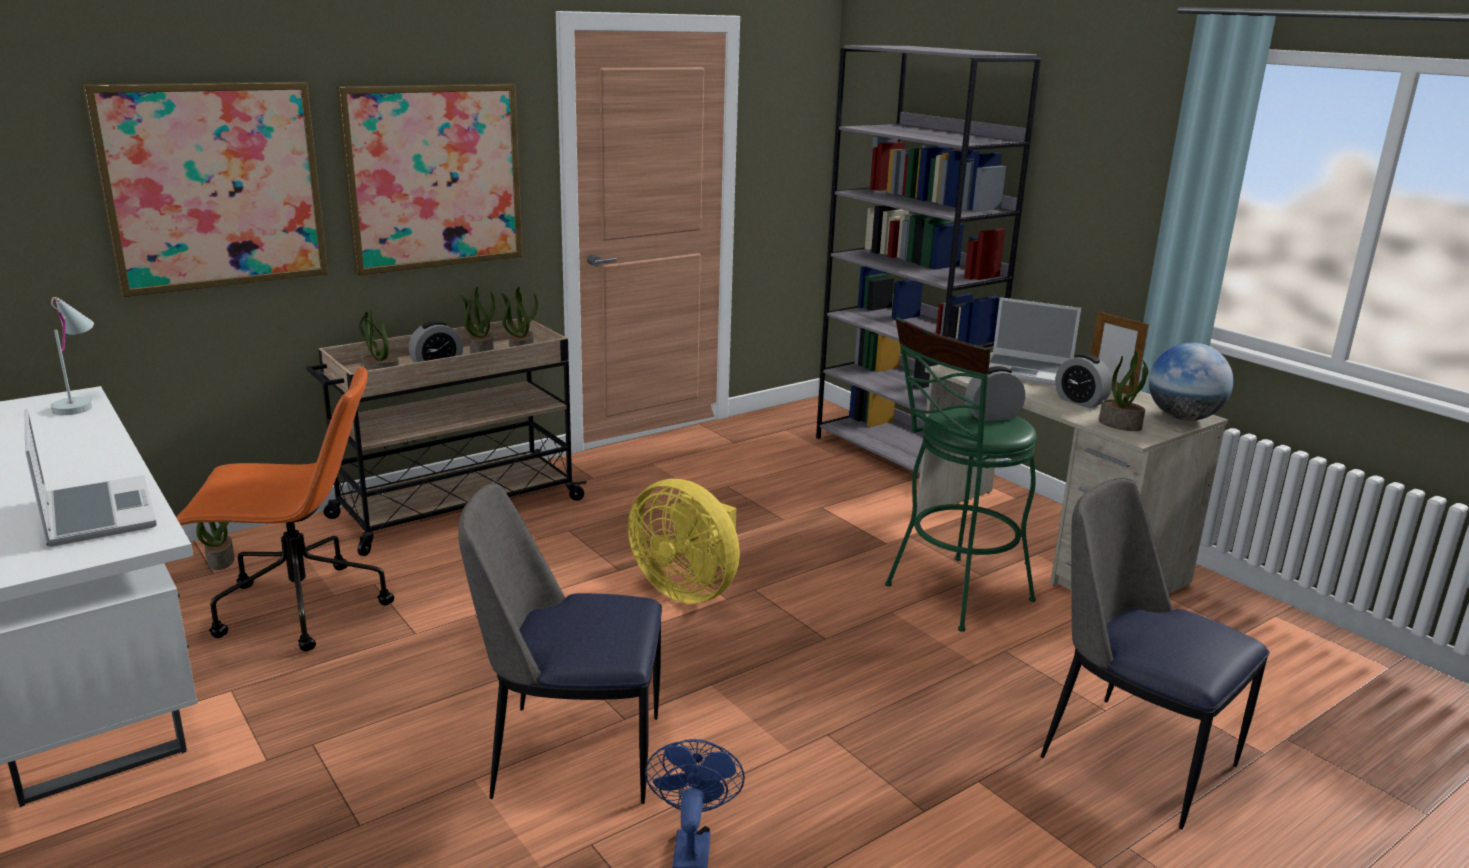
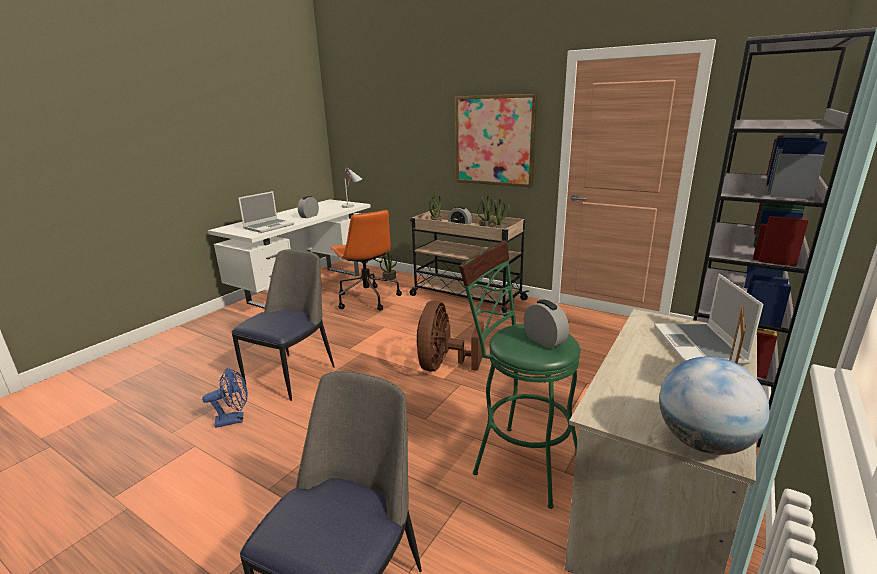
camera: 70 degrees right, 0 degrees up
(214, 186) = (413, 137): picture -> none
(571, 754) = (292, 375): chair -> chair turned 45 degrees clockwise
(688, 589) = (443, 366): yellow fan -> brown fan
(1080, 401) = (656, 377): alarm clock -> alarm clock (309, 216)
(1120, 425) = (619, 403): potted plant -> none

